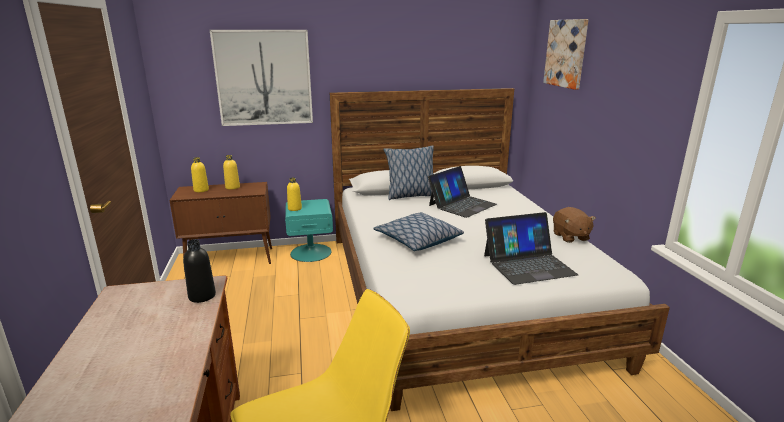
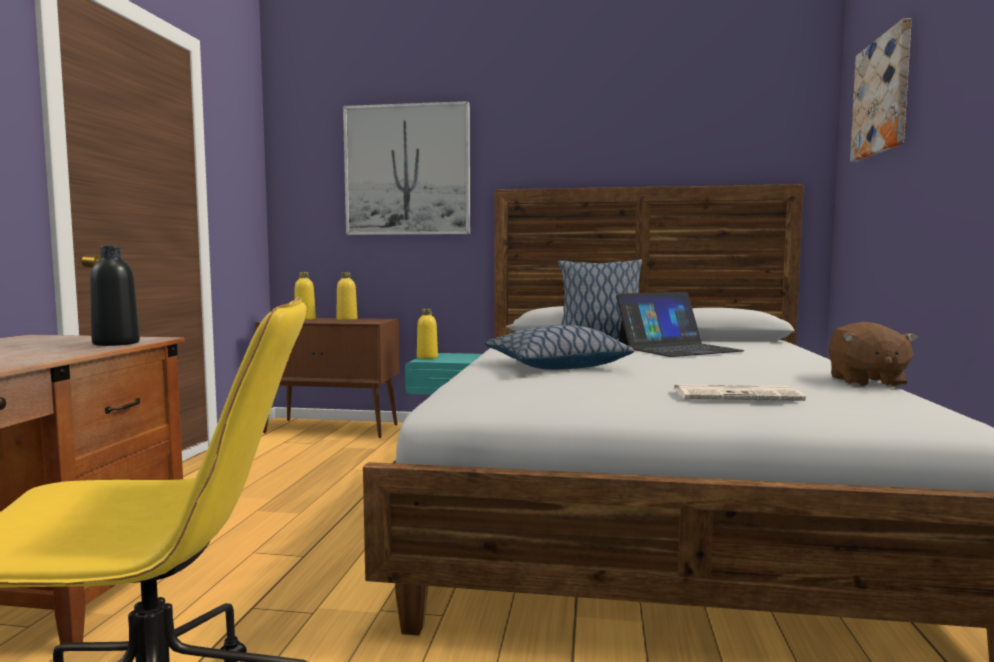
camera: 20 degrees right, 15 degrees down
(528, 264) = (737, 395): laptop -> newspaper

